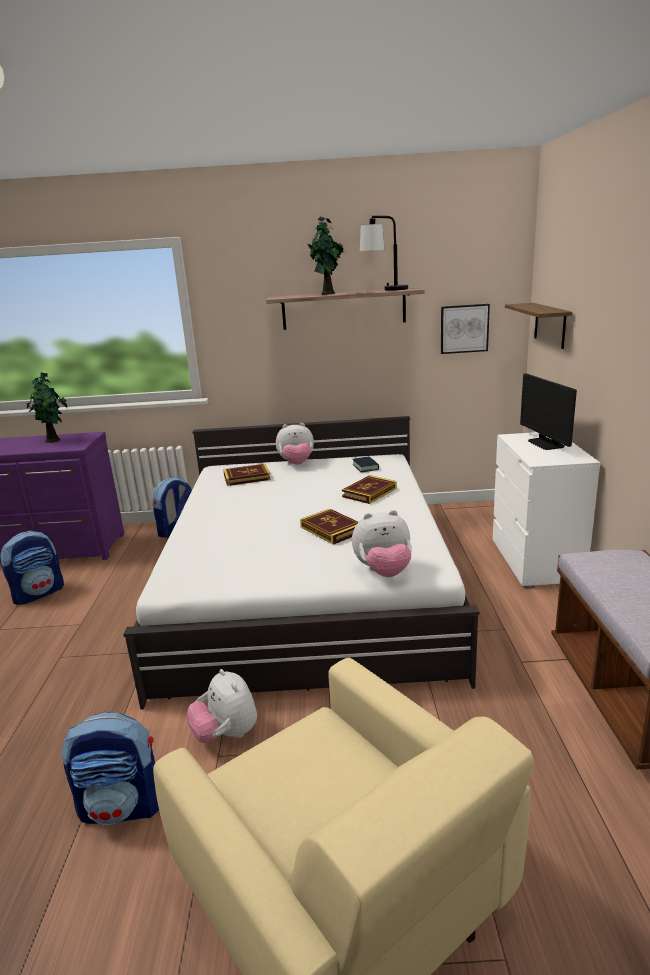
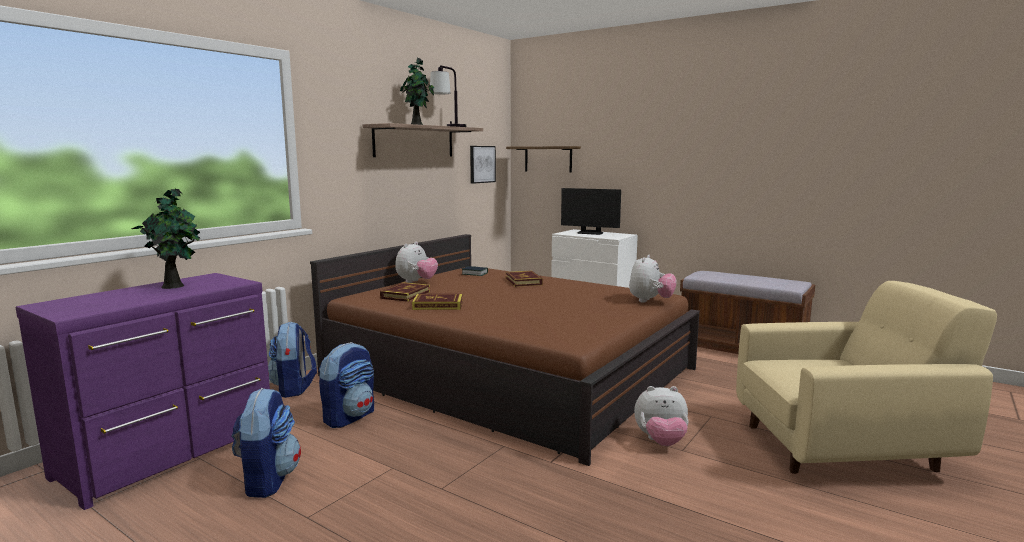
camera: 55 degrees left, 10 degrees down
(123, 806) = (706, 495): backpack -> backpack (349, 417)
(308, 586) = (509, 372): white bed -> brown bed
(331, 529) = (565, 297): book -> book (438, 305)

